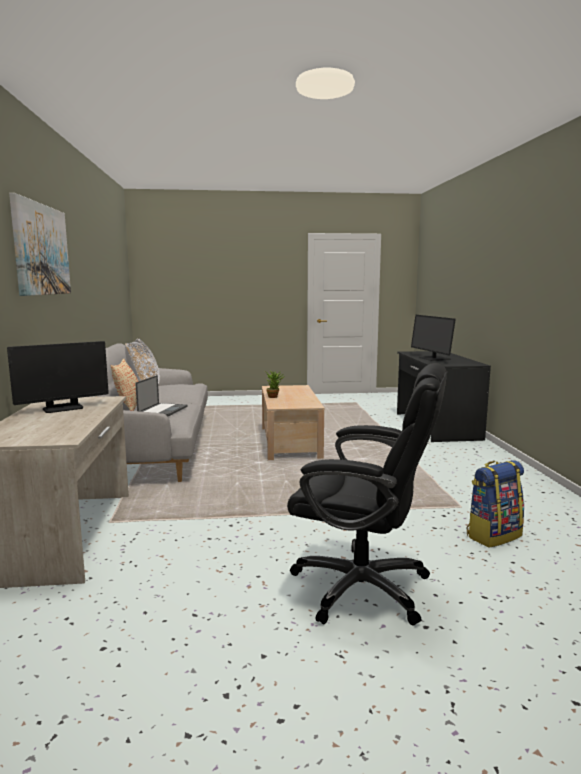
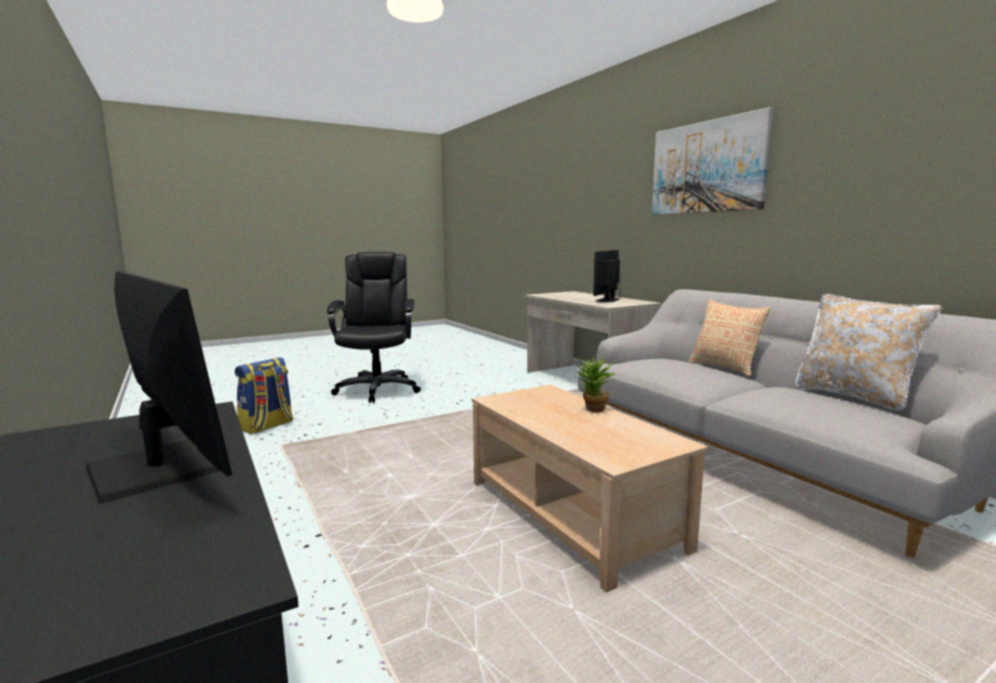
camera: 155 degrees right, 0 degrees up
(163, 410) = (666, 365): laptop -> none
(361, 586) = (377, 390): black office chair -> black office chair turned 90 degrees clockwise

